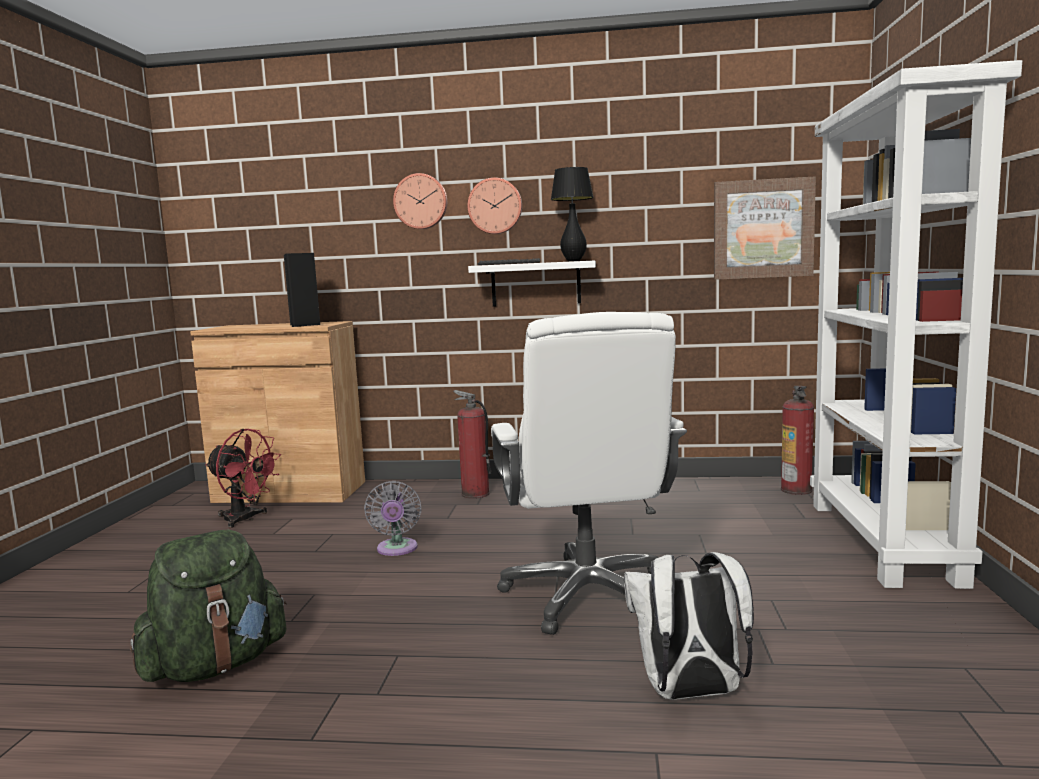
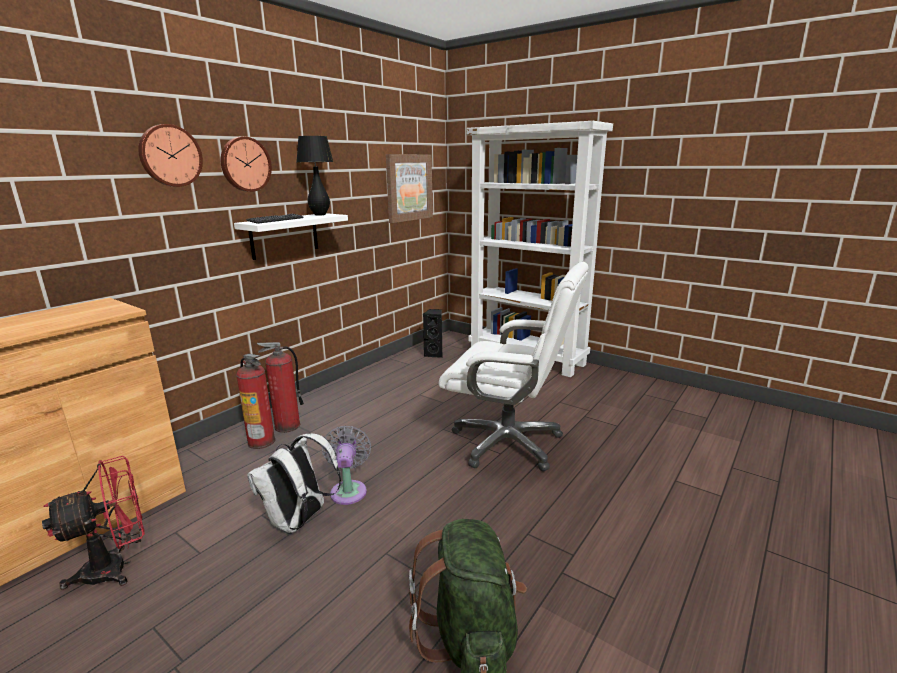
camera: 60 degrees left, 10 degrees up
(305, 325) = (88, 314): black speaker -> black speaker (434, 354)
(397, 549) = (349, 490): grey fan -> grey fan turned 120 degrees counterclockwise
(690, 693) = (631, 453): white backpack -> white backpack (299, 521)
(796, 490) = (446, 346): fire extinguisher -> fire extinguisher (262, 441)

